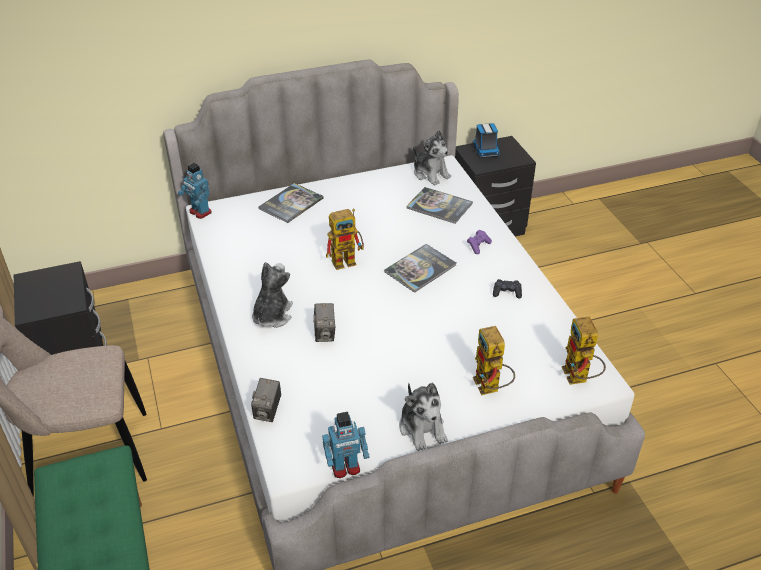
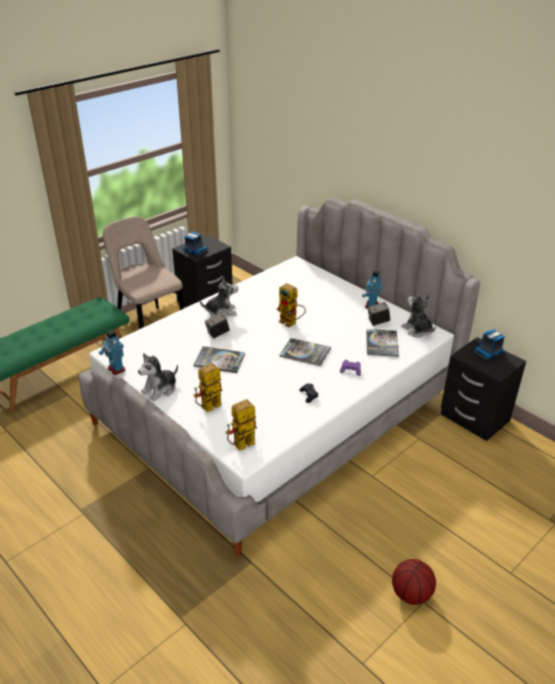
camera: 65 degrees right, 5 degrees down
(52, 302) = (194, 251): none -> toy truck
(200, 212) = (293, 261): toy robot -> toy robot (371, 305)
(268, 411) = (145, 333): camera -> camera (378, 322)
(291, 204) = (329, 287): book -> book (219, 360)
(430, 174) = (417, 330): plush toy -> plush toy turned 120 degrees clockwise
(704, 368) = (410, 594): none -> basketball

